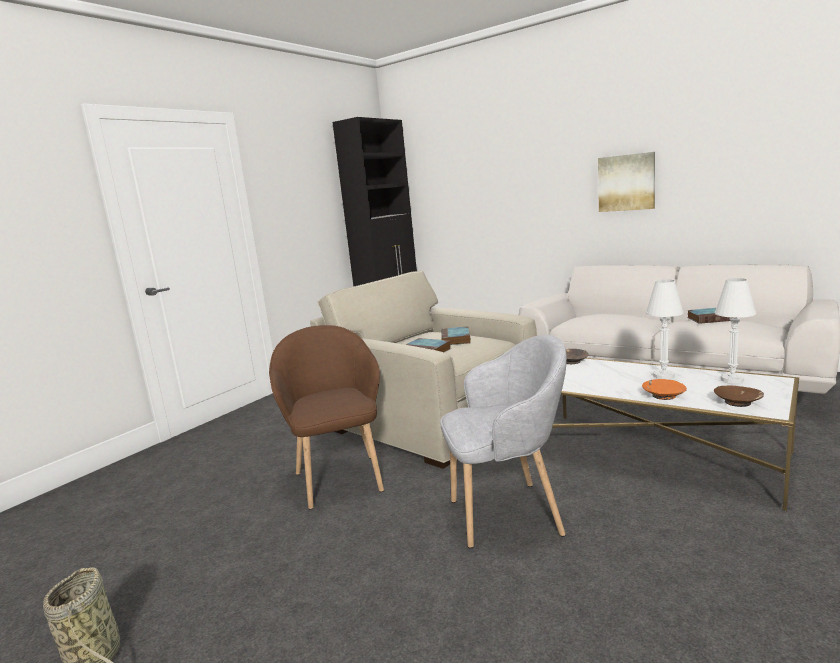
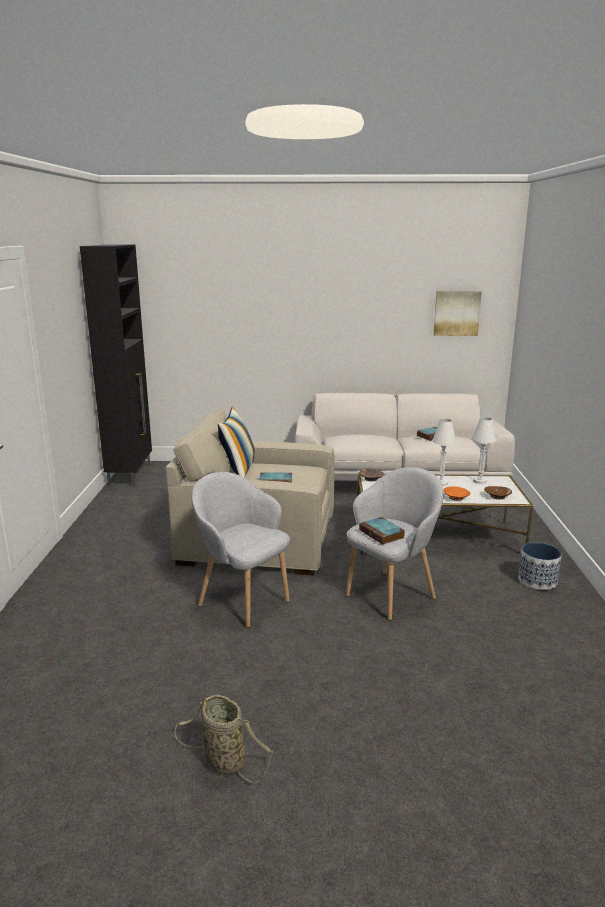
camera: 35 degrees left, 5 degrees up
(340, 479) = (242, 601): brown armchair -> grey armchair
(413, 336) = (238, 470): none -> pillow
(456, 339) = (283, 470): book -> book (382, 534)
(626, 182) = (353, 326): picture -> picture (456, 313)
(772, 555) = (537, 580): none -> planter

